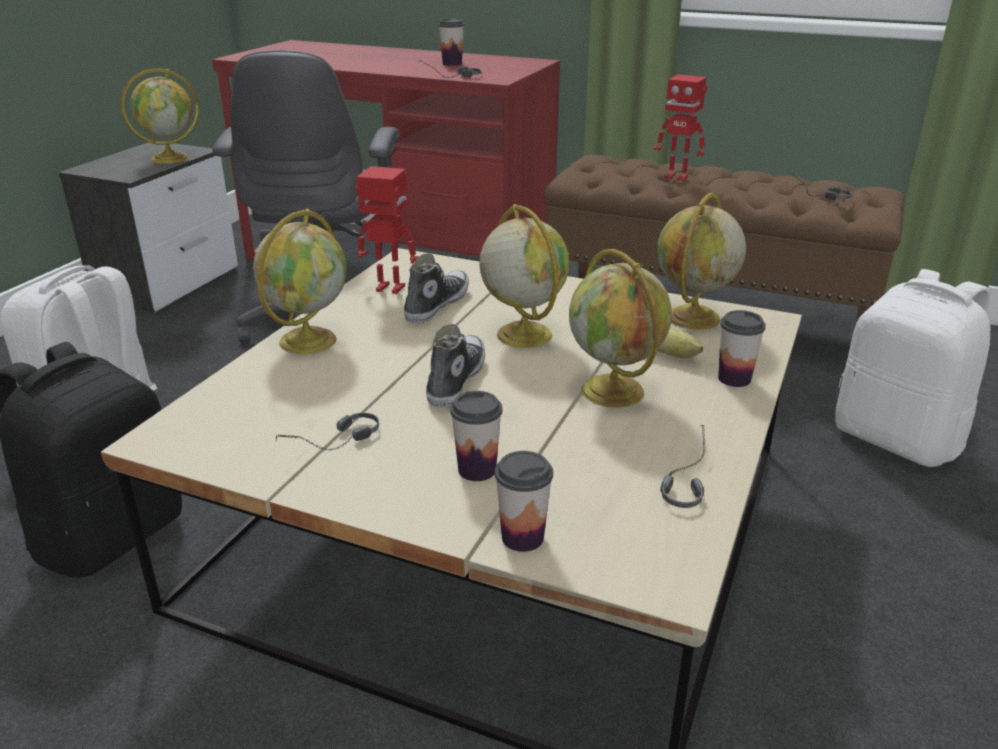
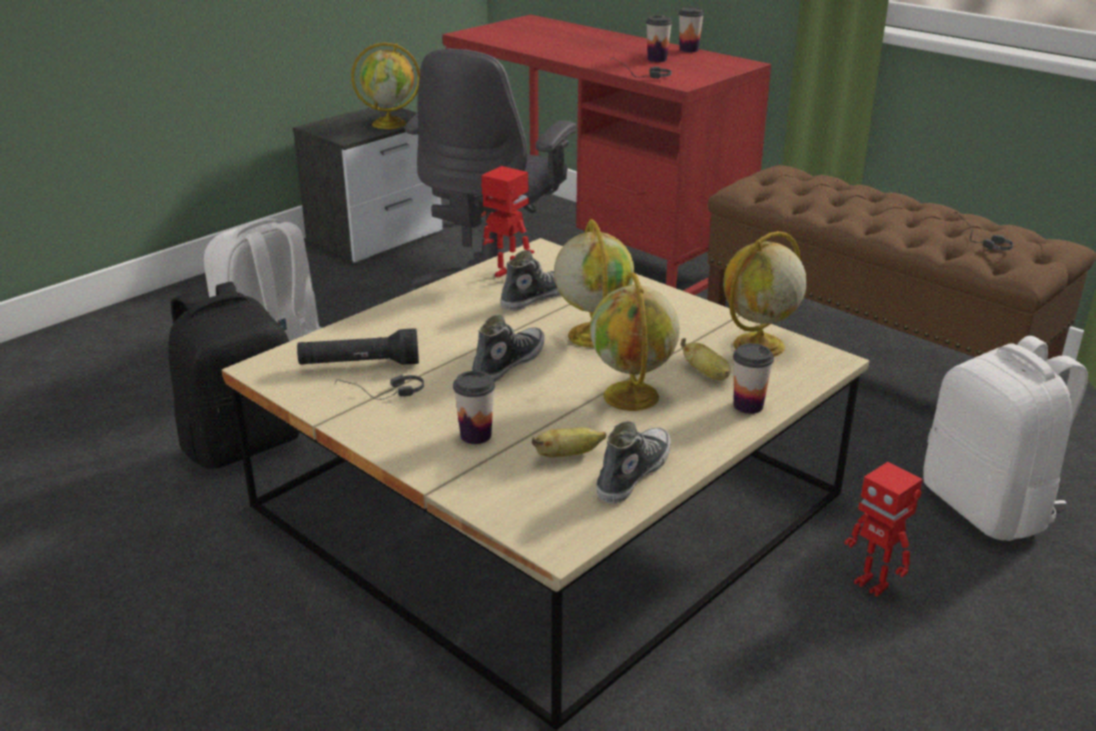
camera: 20 degrees right, 0 degrees up
(282, 413) = (360, 365): none -> black flashlight
(308, 340) = (414, 310): globe -> none
(522, 537) = (475, 489): cup -> cup (689, 50)
(597, 471) = (568, 455): none -> banana
(677, 177) = (846, 202): toy robot -> toy robot (872, 584)
(682, 477) = (632, 473): headphones -> shoe

